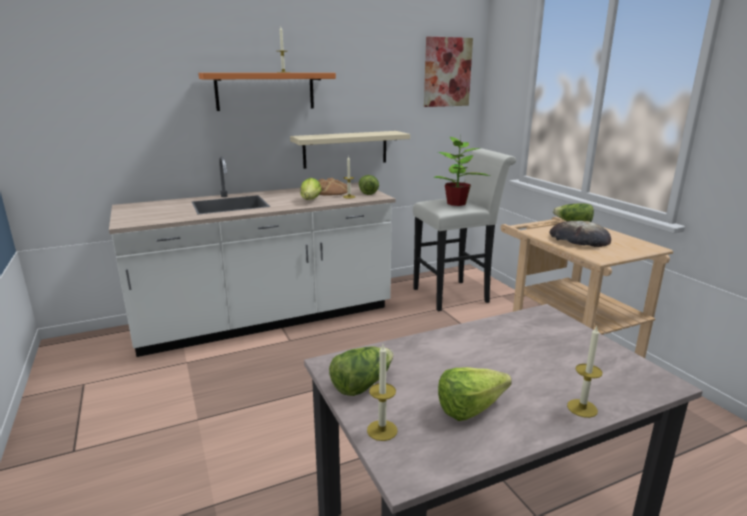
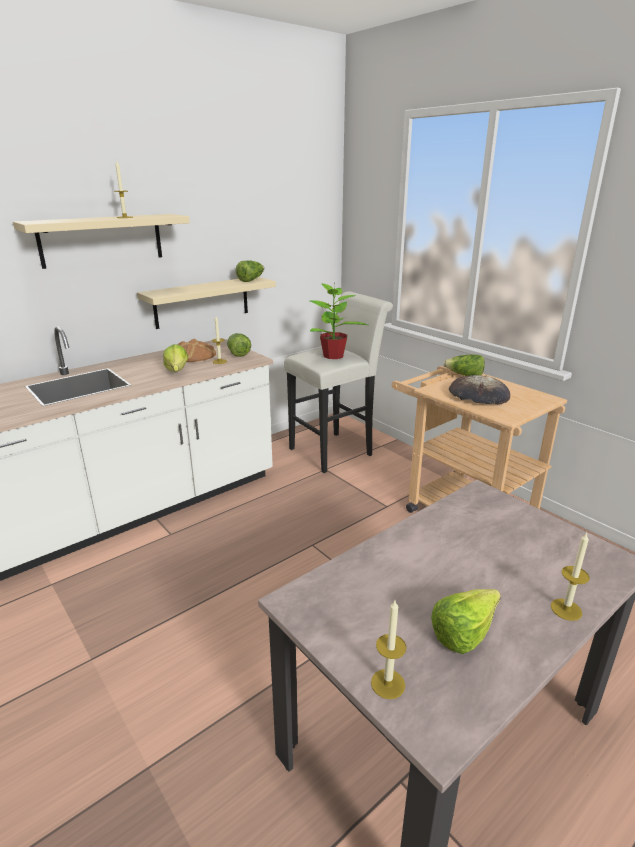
camera: 15 degrees left, 5 degrees up
(265, 91) = (102, 240): orange shelf -> beige shelf
(362, 384) = (338, 623): lettuce -> lettuce (251, 280)
(447, 72) = (306, 206): picture -> none

